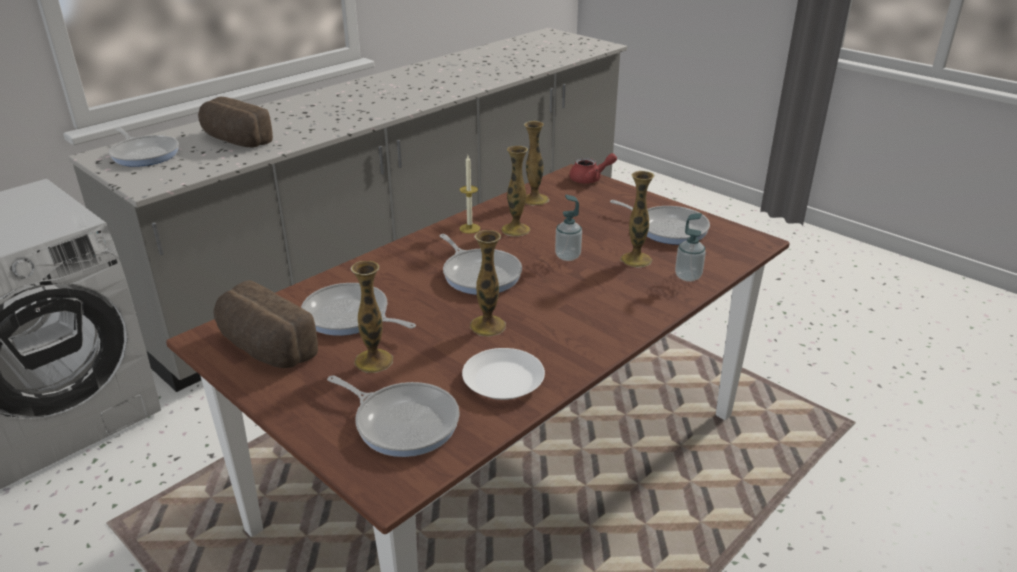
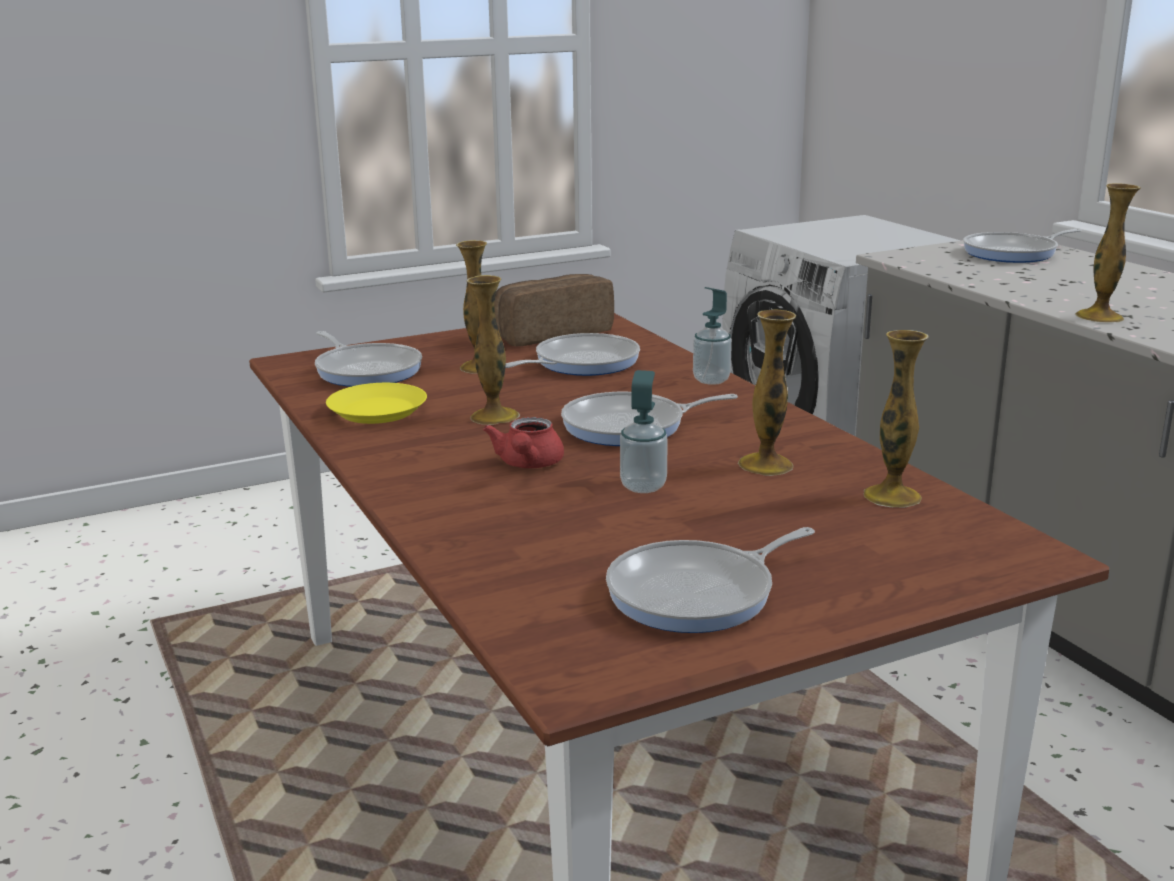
camera: 110 degrees right, 10 degrees down
(234, 140) = (1068, 283): bread -> none
(403, 422) = (367, 370): frying pan -> frying pan turned 90 degrees counterclockwise
(469, 228) = (787, 436): candle -> none
(504, 380) = (377, 411): white plate -> yellow plate
(590, 179) = (998, 567): red teapot -> red teapot (528, 464)
(636, 260) = (590, 535): vase -> vase (1099, 317)
(688, 276) = (495, 565): soap dispenser -> soap dispenser (711, 380)

